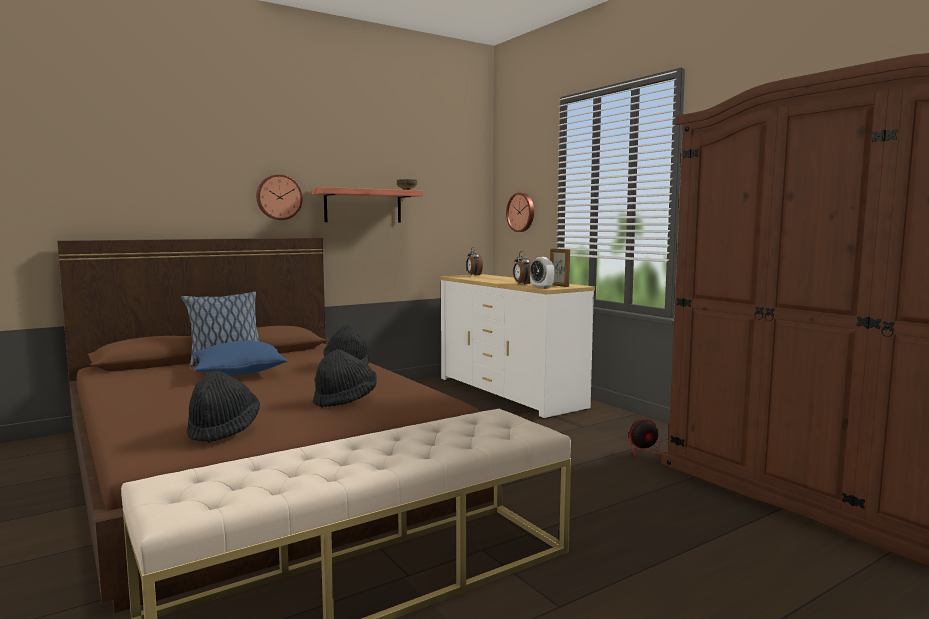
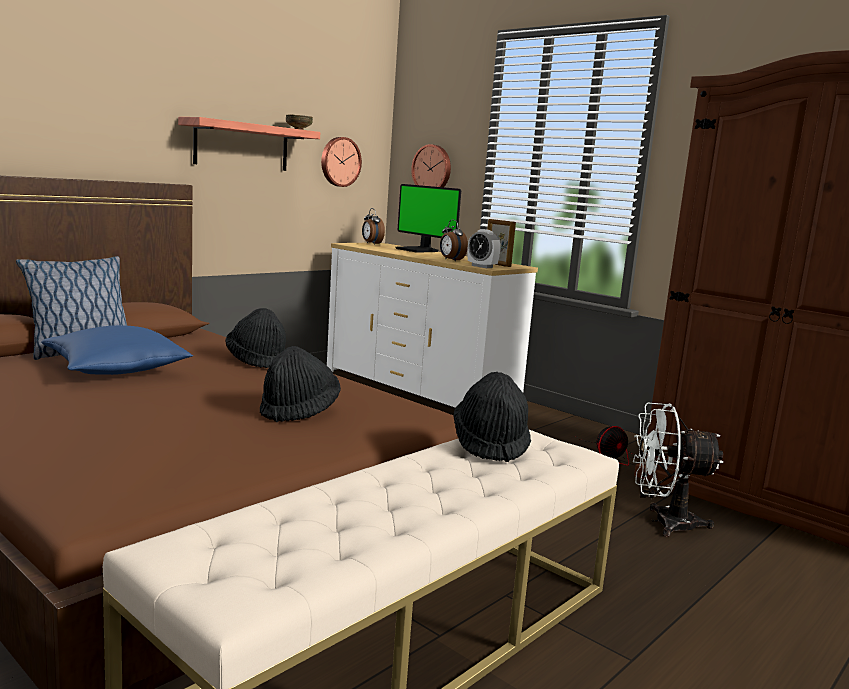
camera: 15 degrees left, 5 degrees up
(224, 430) = (175, 460): black hat -> black hat (490, 444)
(278, 197) = (135, 125): wall clock -> wall clock (339, 161)
(507, 278) = (418, 250): none -> monitor
(663, 502) = (663, 522): none -> white fan

